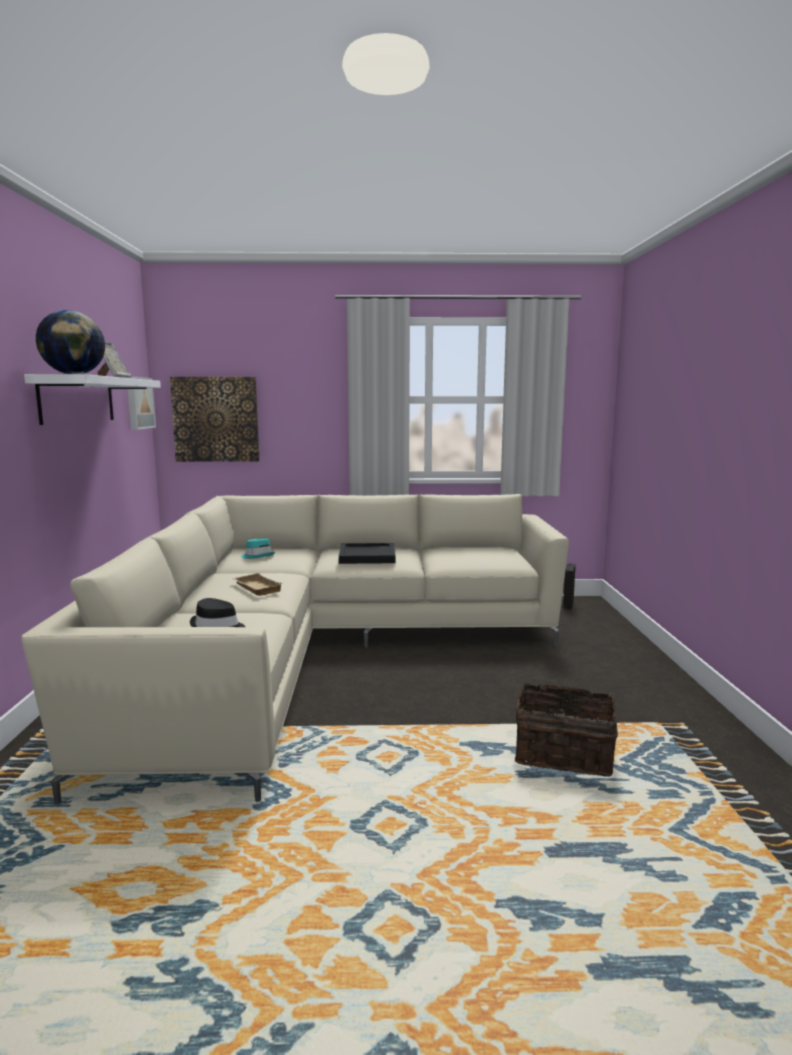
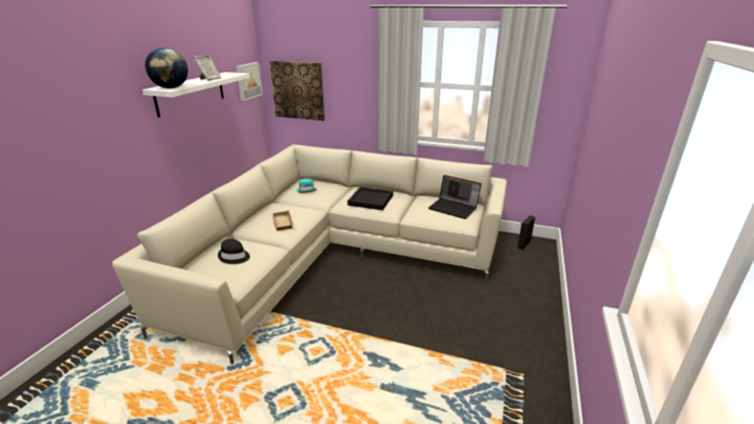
camera: 20 degrees right, 15 degrees up
(488, 552) = (454, 208): none -> laptop
(563, 753) = (421, 377): basket -> none

